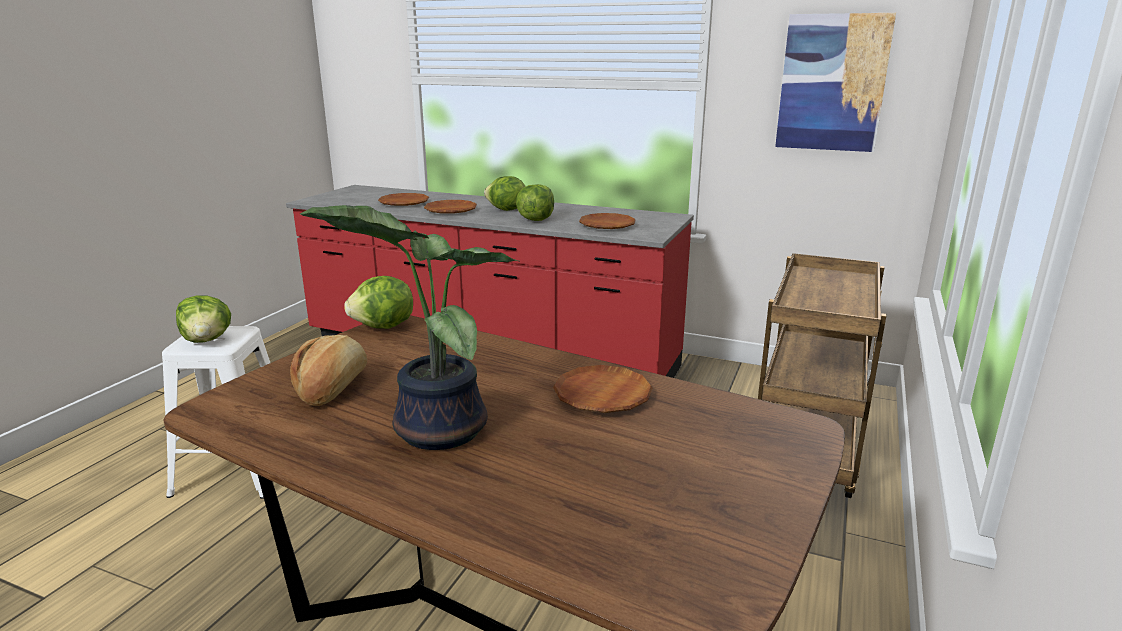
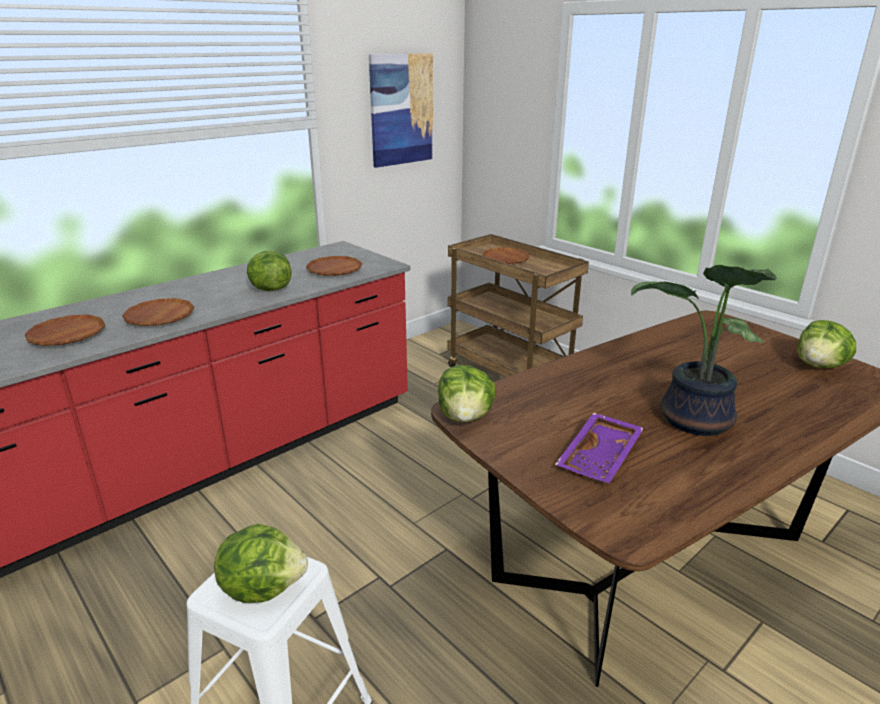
camera: 65 degrees left, 5 degrees up
(332, 387) = (601, 458): bread -> purple tray
(506, 210) = (208, 293): lettuce -> lettuce (819, 366)
(602, 395) = (656, 357): brown plate -> brown plate (505, 259)

